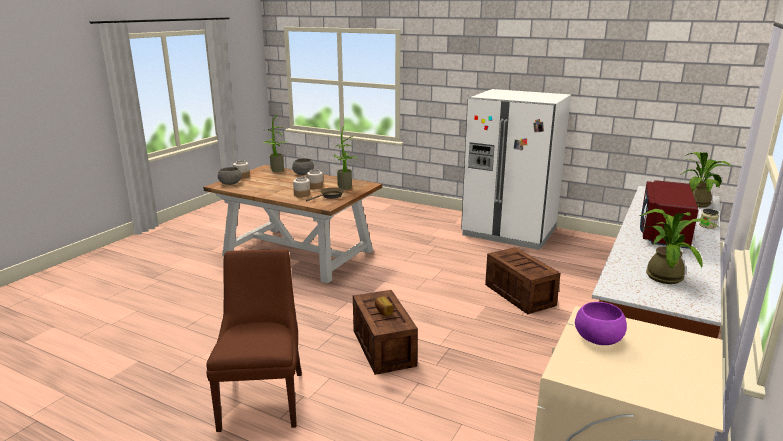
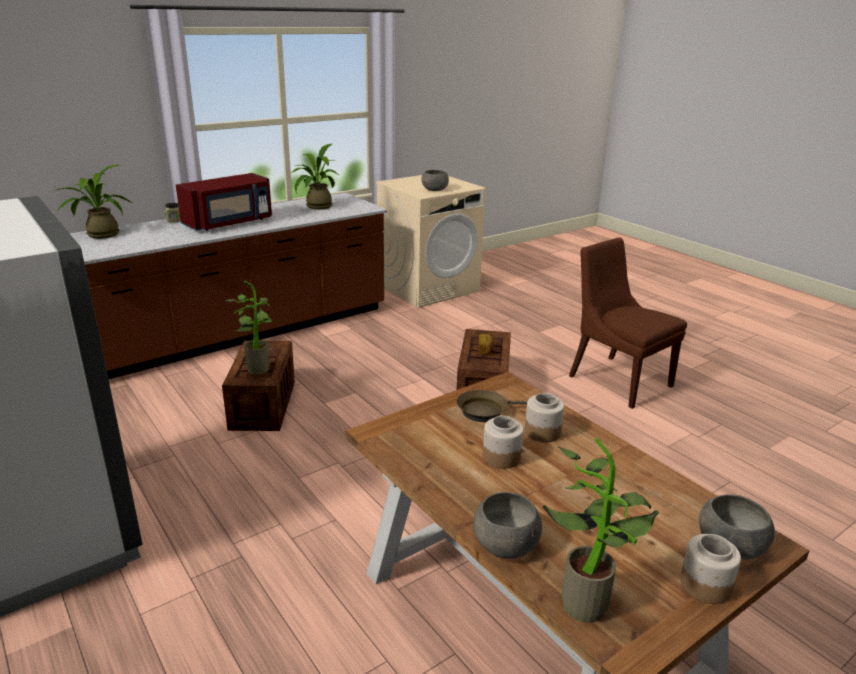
camera: 155 degrees left, 5 degrees up
(262, 398) = (617, 380): brown chair -> brown chair turned 120 degrees clockwise
(346, 188) = (434, 432): potted plant -> potted plant (257, 368)
(597, 338) = (435, 189): purple bowl -> grey bowl

